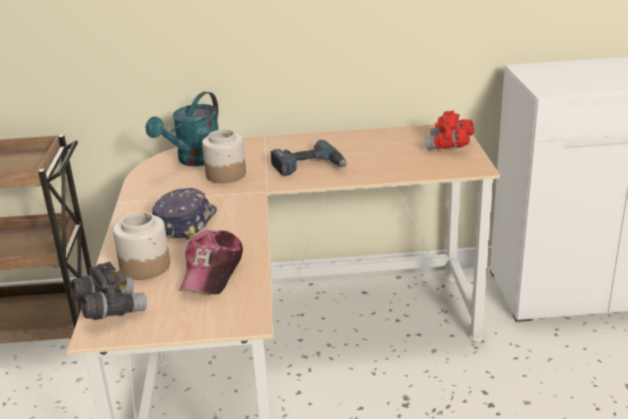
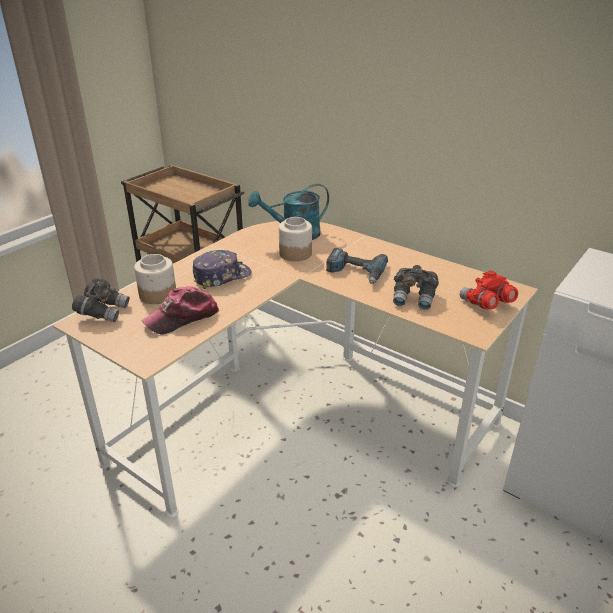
camera: 40 degrees right, 5 degrees up
(391, 164) = (414, 298): none -> grey binoculars

